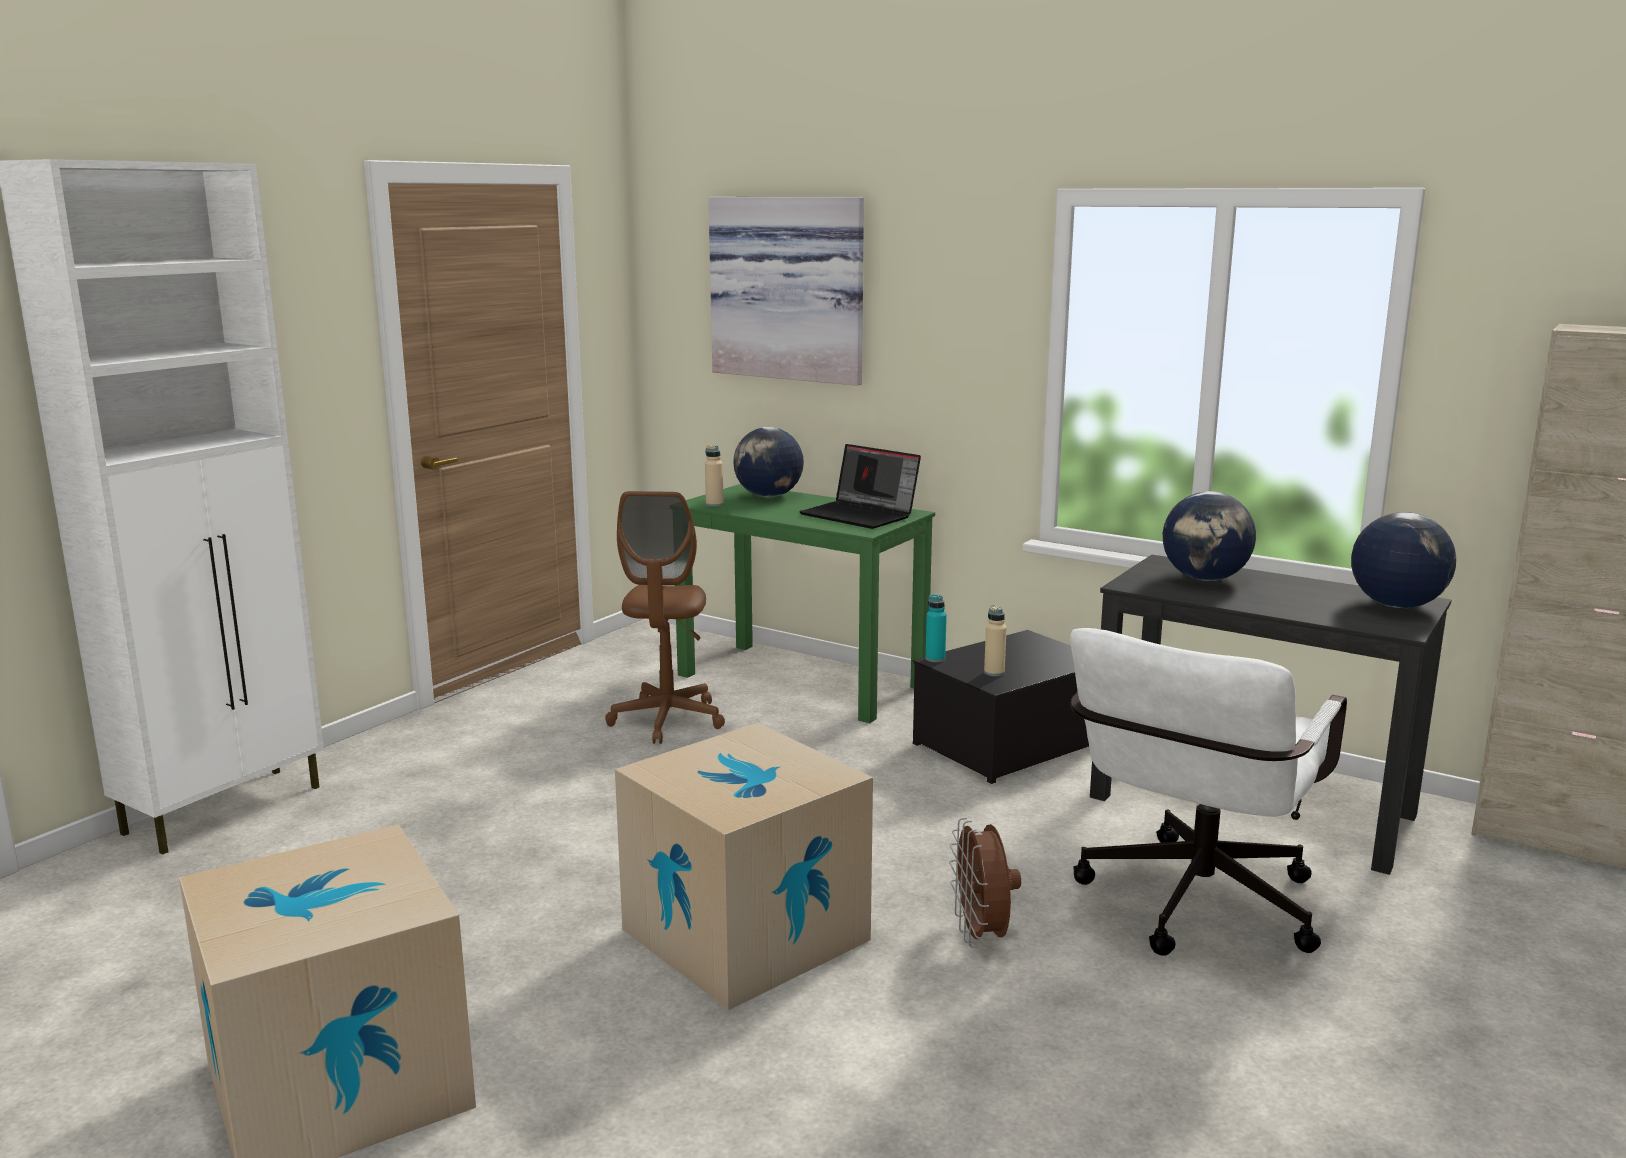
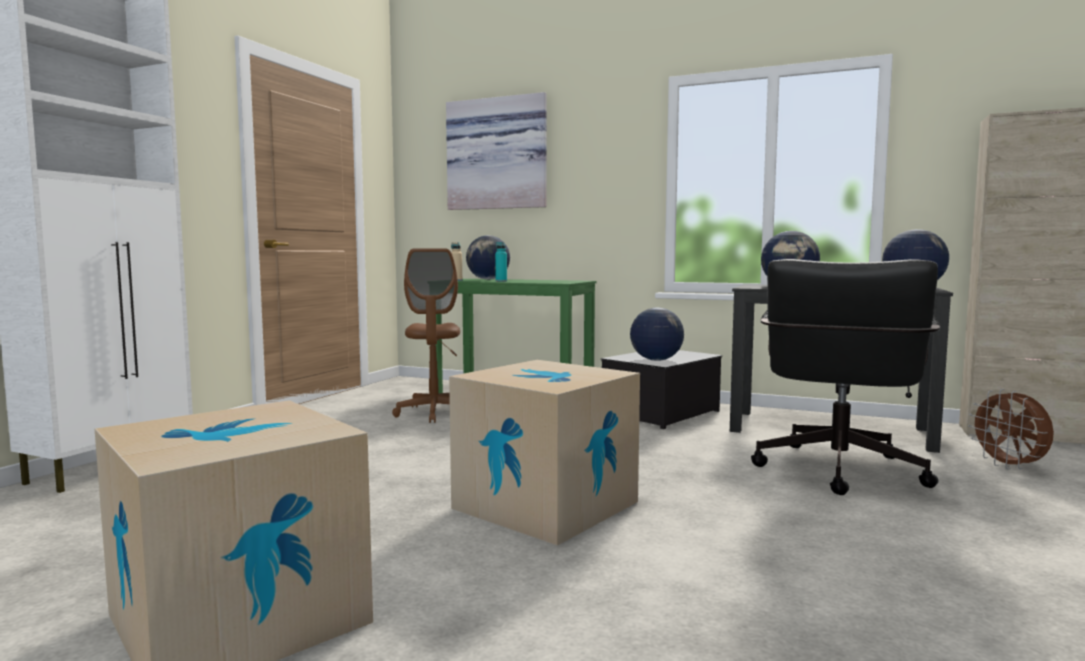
camera: 10 degrees left, 10 degrees down
(861, 515) = (553, 281): laptop -> none
(935, 659) = (614, 357): turquoise bottle -> turquoise bottle (501, 281)
(981, 936) = (713, 495): brown fan -> brown fan (1009, 466)
(994, 673) = (656, 360): beige bottle -> globe
(1191, 910) = (838, 474): white office chair -> black office chair

